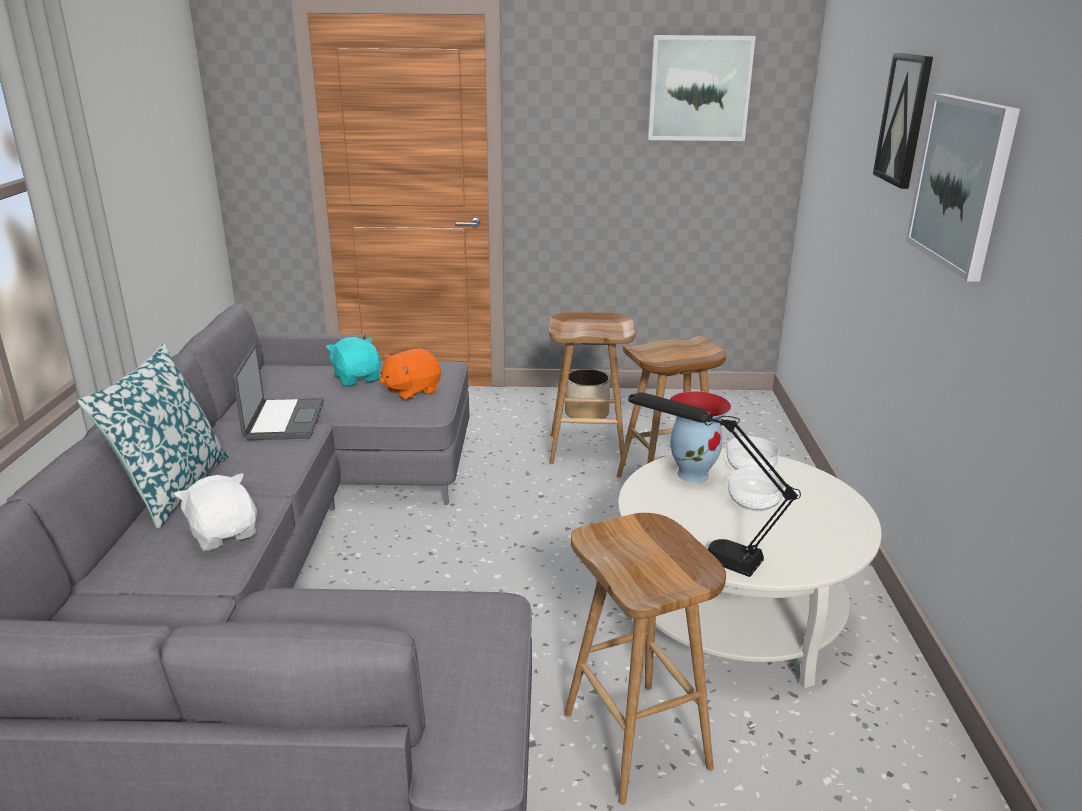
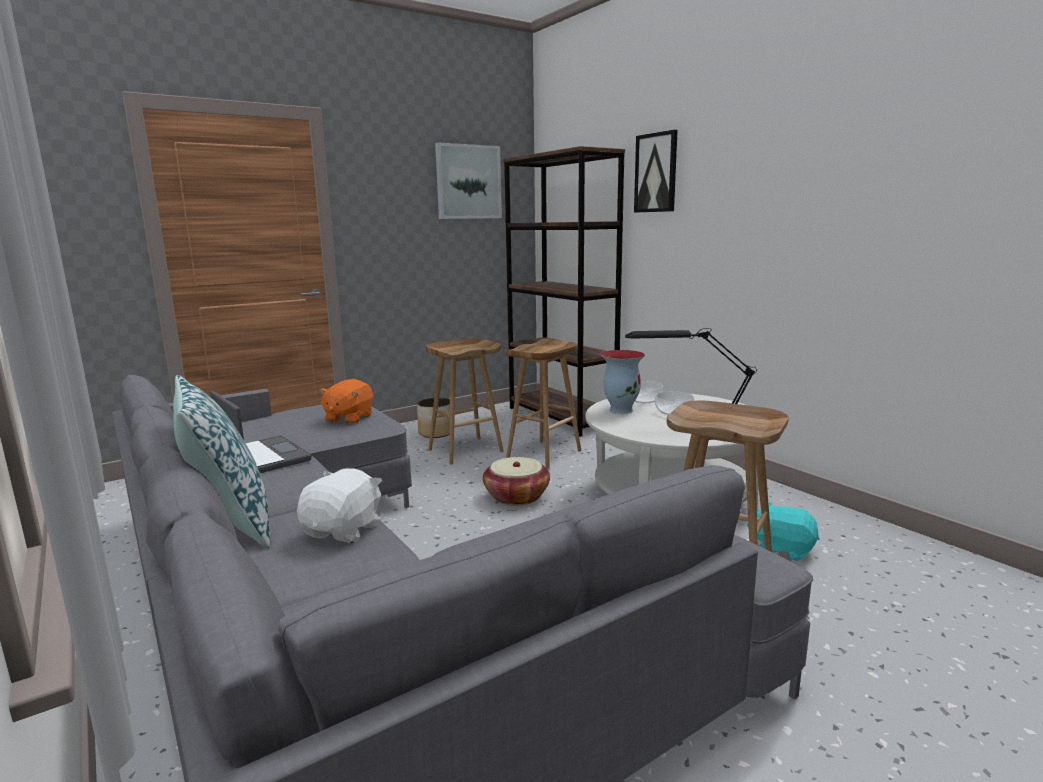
camera: 35 degrees left, 10 degrees down
(224, 534) = (344, 530): white plush toy -> white plush toy turned 90 degrees clockwise
(357, 379) = (286, 422): turquoise plush toy -> turquoise plush toy (782, 549)
(562, 534) = (516, 496): none -> basket
(759, 435) = (561, 417): none -> brown bookcase
(962, 183) = (732, 191): picture -> none

